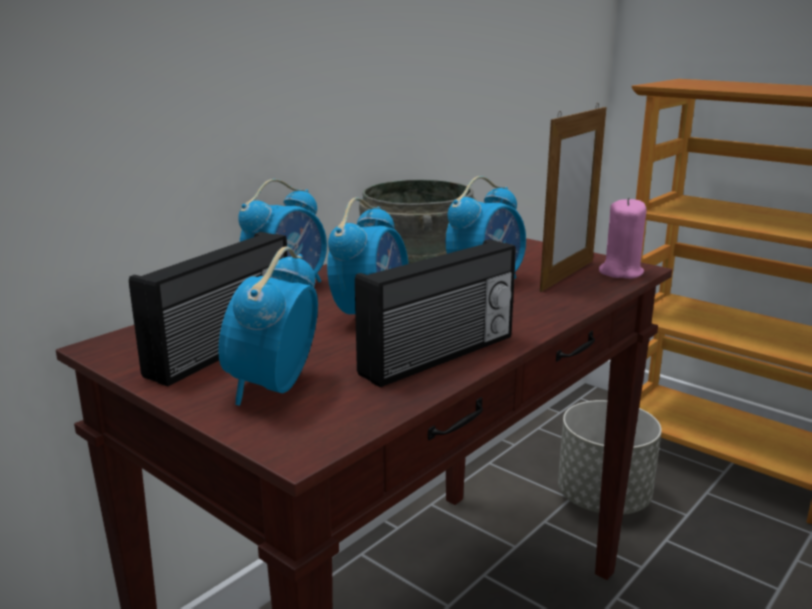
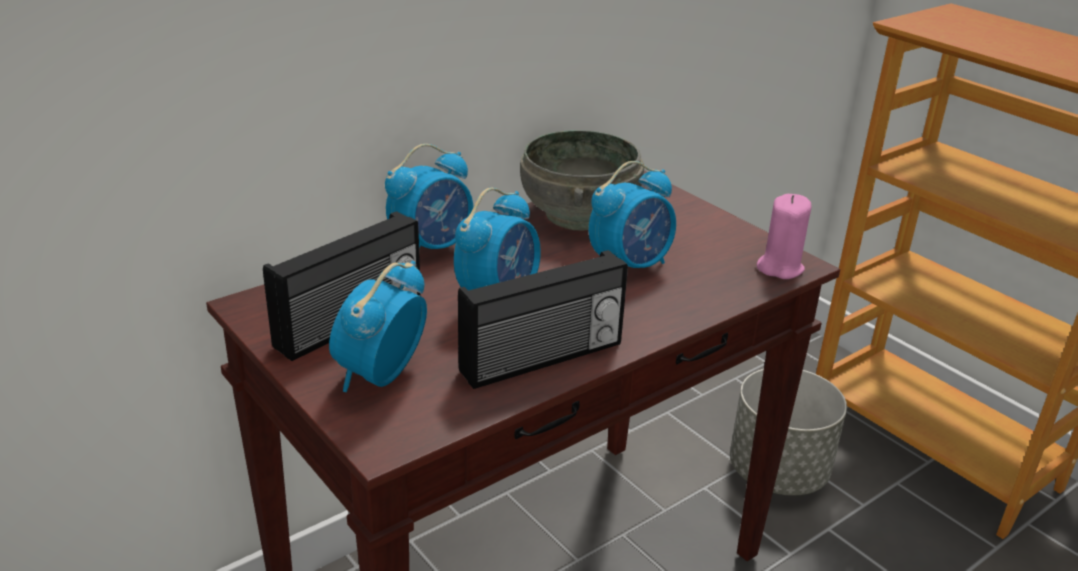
camera: 10 degrees right, 10 degrees up
(567, 275) = (720, 265): picture frame -> none

